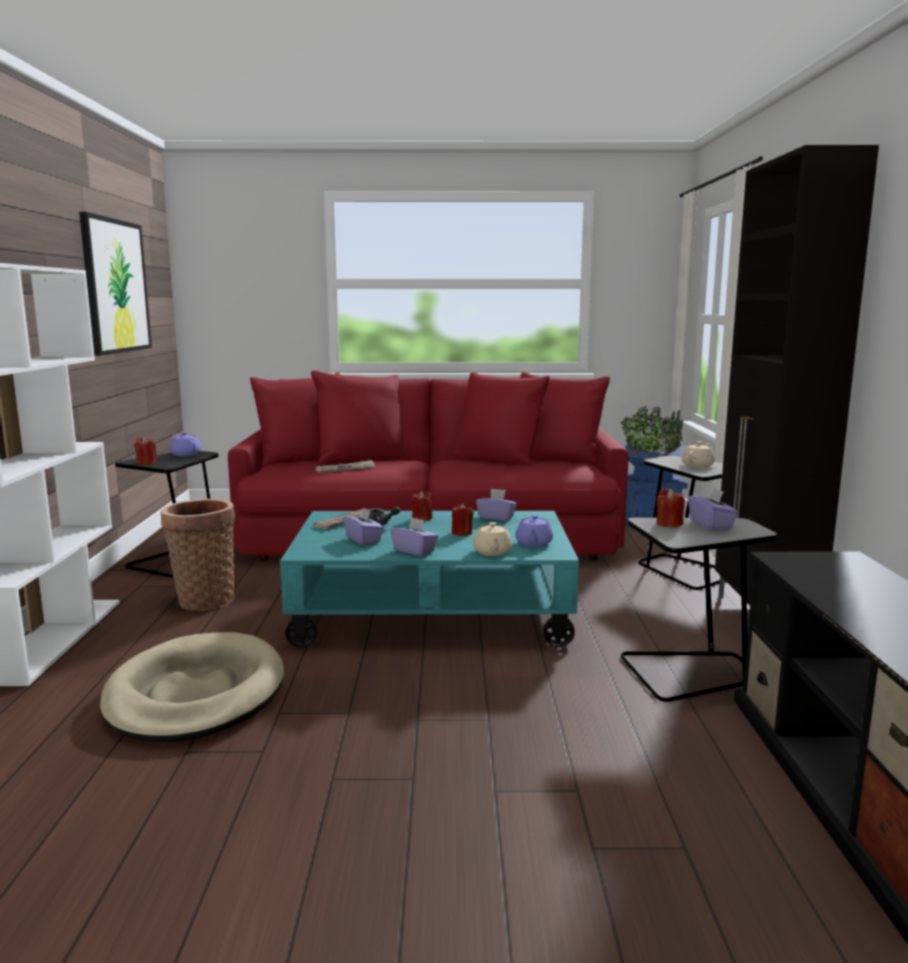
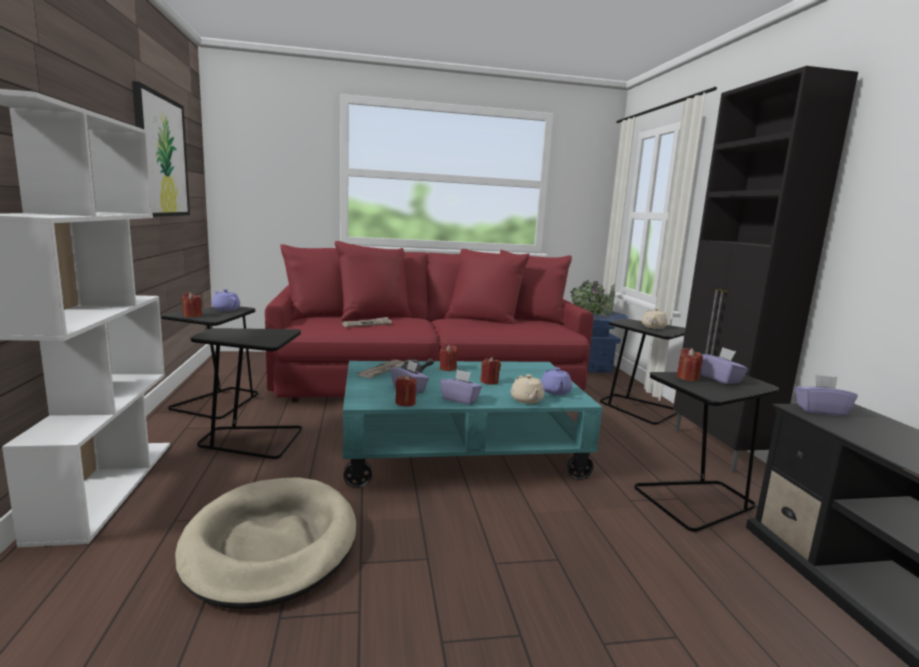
camera: 10 degrees left, 0 degrees up
(204, 599) = (251, 440): basket -> black side table
(351, 554) = (405, 403): none -> red candle
(496, 517) = (508, 367): purple tissue box -> purple tissue box (820, 410)

